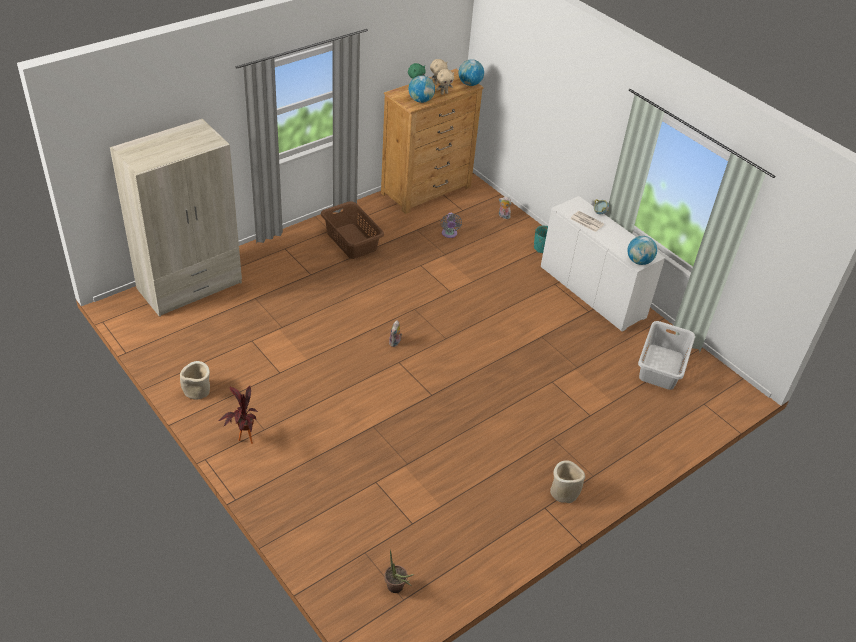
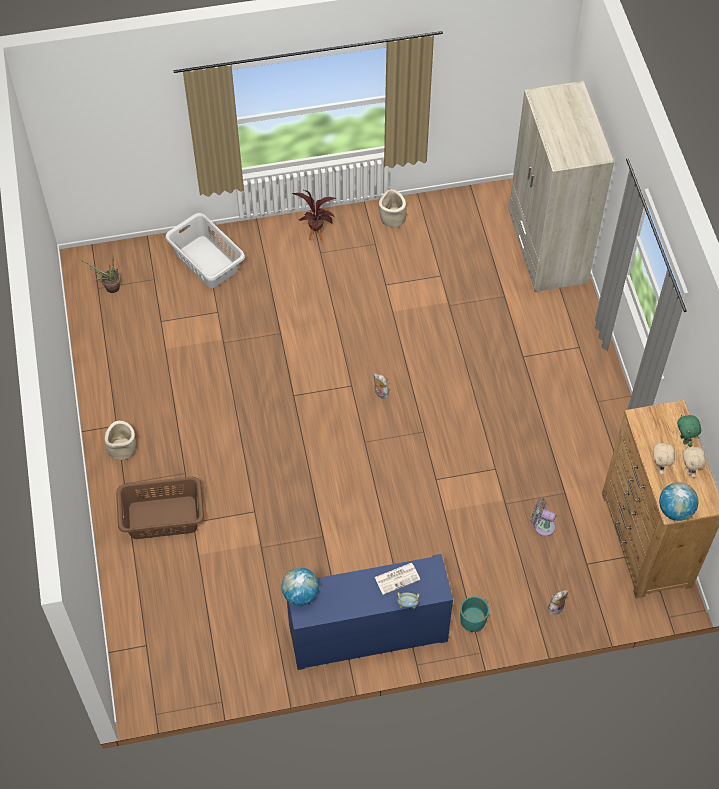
camera: 120 degrees right, 15 degrees up
(352, 241) = (568, 416): brown laundry basket -> brown laundry basket (163, 518)
(421, 100) = (648, 432): globe -> none
(592, 292) = (368, 633): white cabinet -> blue cabinet
(660, 367) = (218, 634): grey laundry basket -> grey laundry basket (207, 261)

